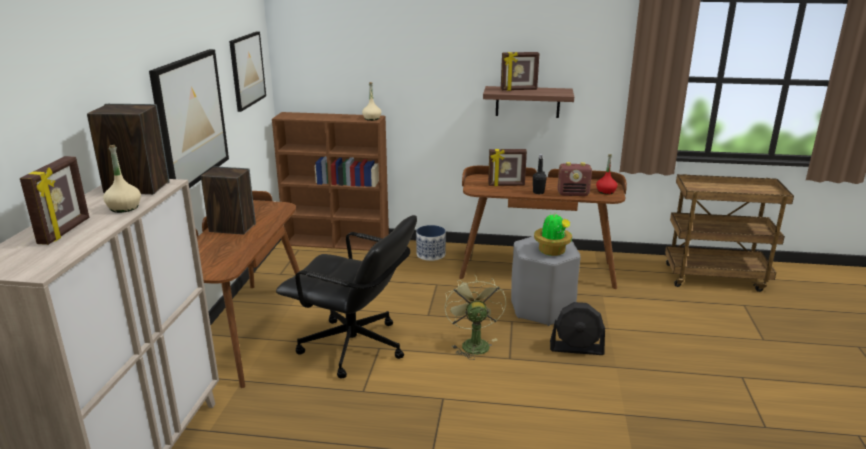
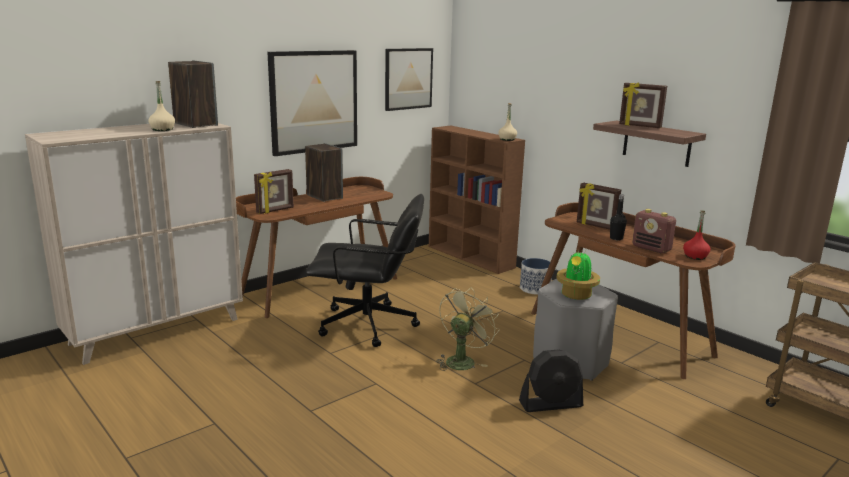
camera: 40 degrees right, 5 degrees down
(65, 231) = (111, 131): picture frame -> picture frame (275, 210)
(353, 348) = (369, 325): black office chair -> black office chair turned 60 degrees counterclockwise
(576, 348) = (551, 404): black fan -> black fan turned 60 degrees counterclockwise

